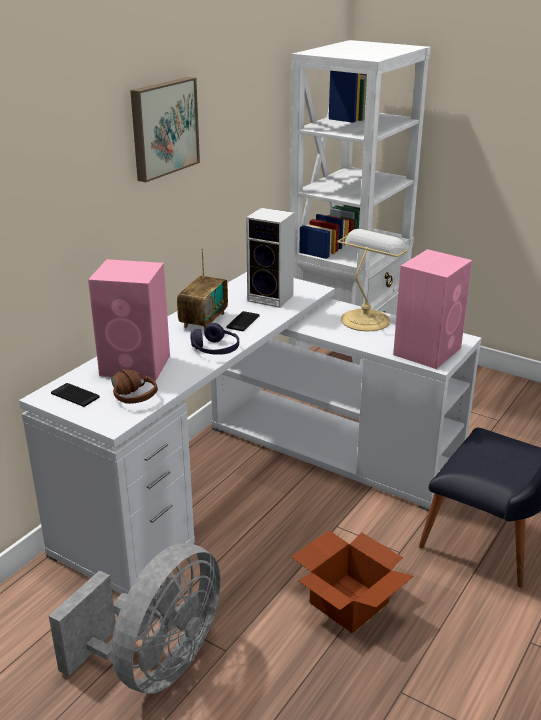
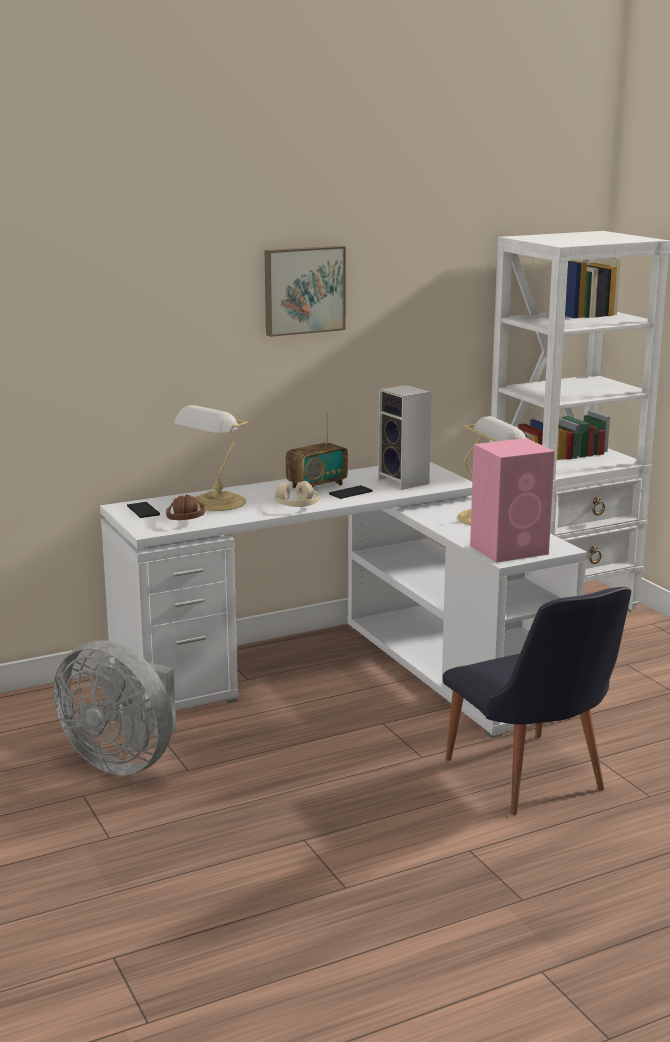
camera: 30 degrees right, 10 degrees down
(137, 365) = (216, 503): pink speaker -> table lamp
(155, 664) = (124, 760): grey fan -> grey fan turned 60 degrees clockwise
(215, 349) = (297, 505): purple headphones -> beige headphones
(348, 601) = (329, 773): cardboard box -> none

